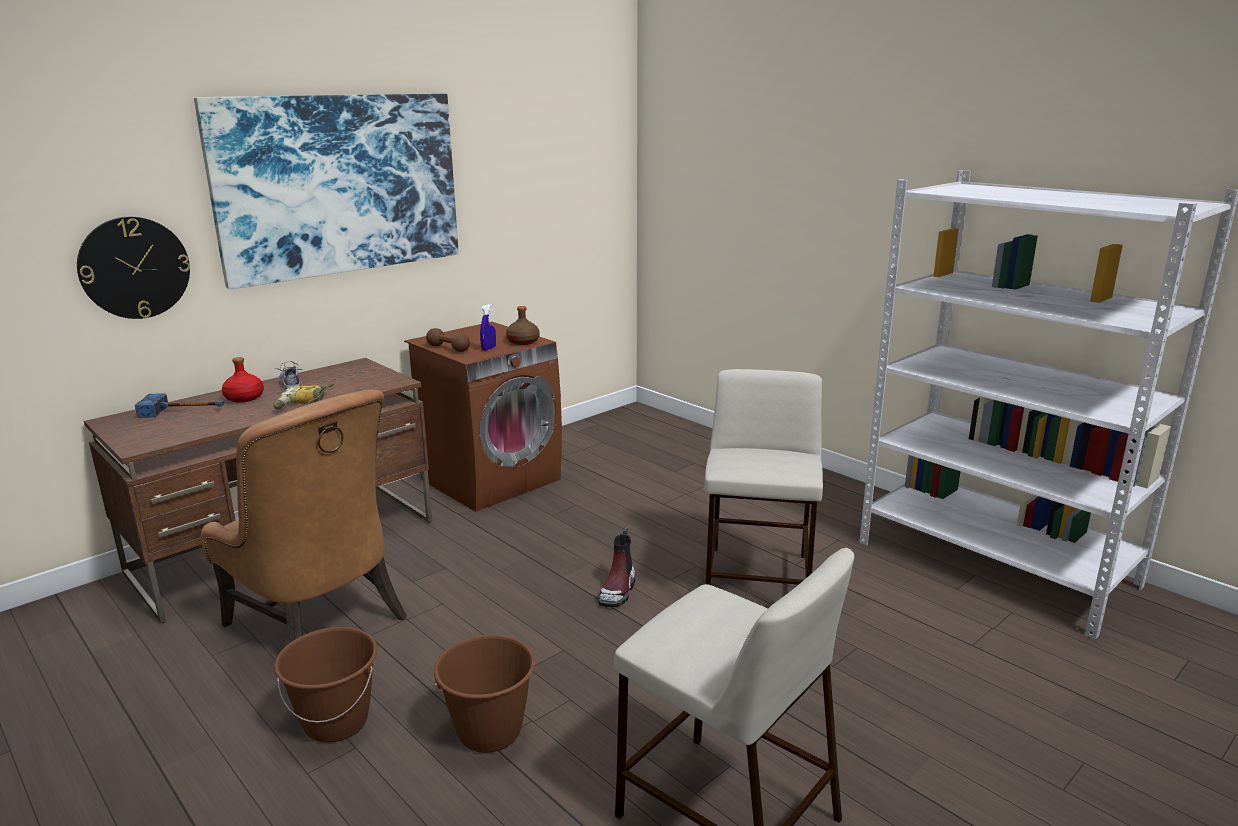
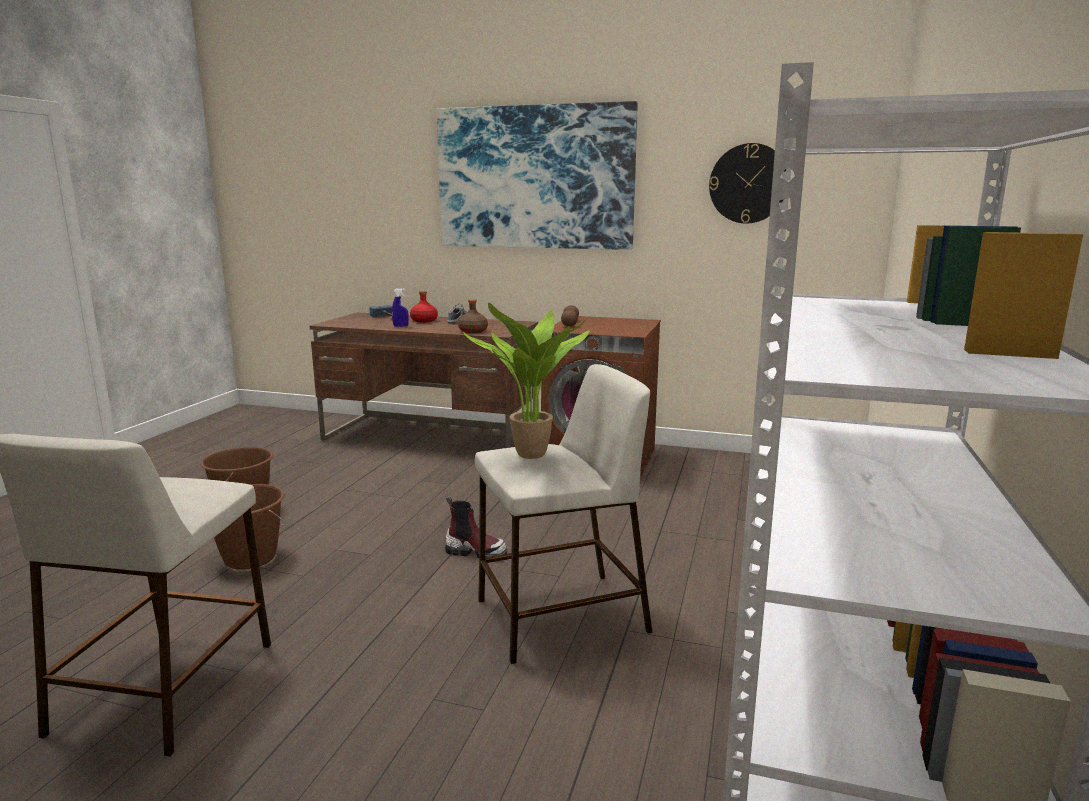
camera: 60 degrees right, 5 degrees down
(134, 268) = (394, 221): wall clock -> wall clock (748, 183)
(304, 403) = (431, 329): power drill -> none
(319, 621) = (350, 472): brown chair -> none
(488, 349) = (588, 329): blue spray bottle -> blue spray bottle (400, 326)
(523, 341) = (625, 332): brown bottle -> brown bottle (473, 331)
(618, 591) = (476, 552): boot -> boot turned 150 degrees counterclockwise
(756, 459) = (534, 456): none -> potted plant

